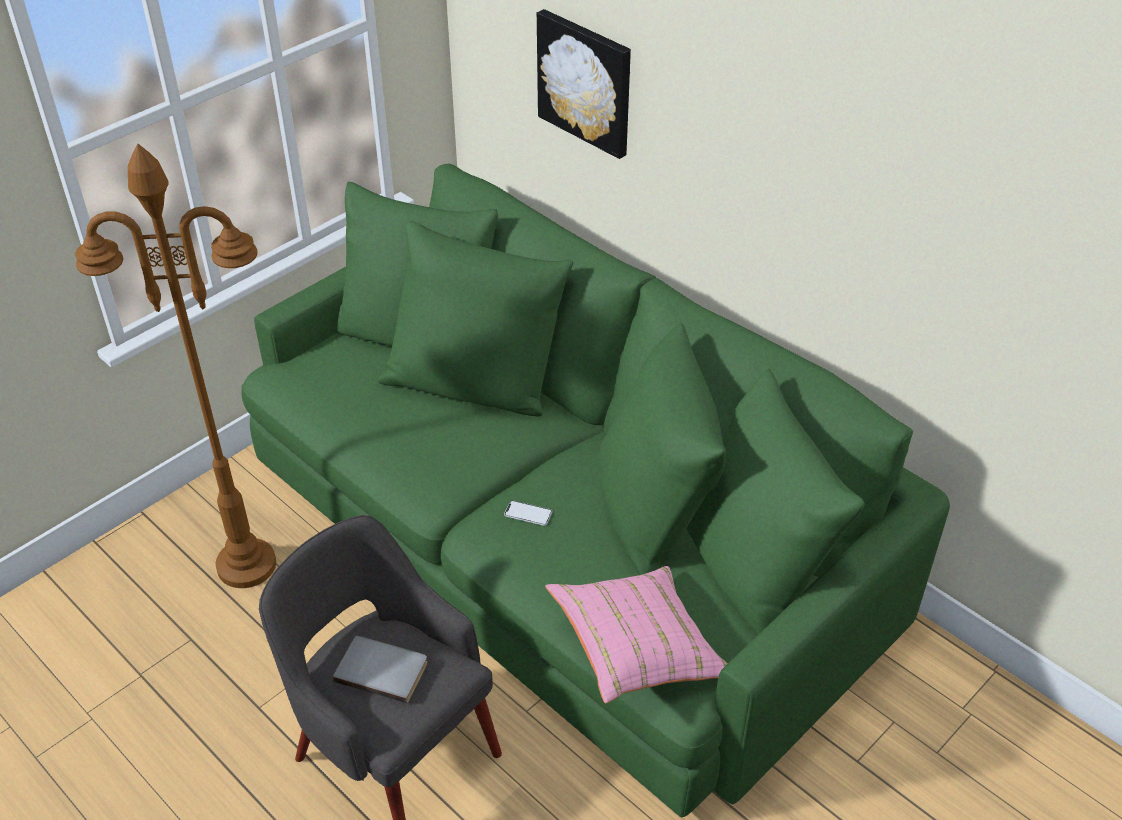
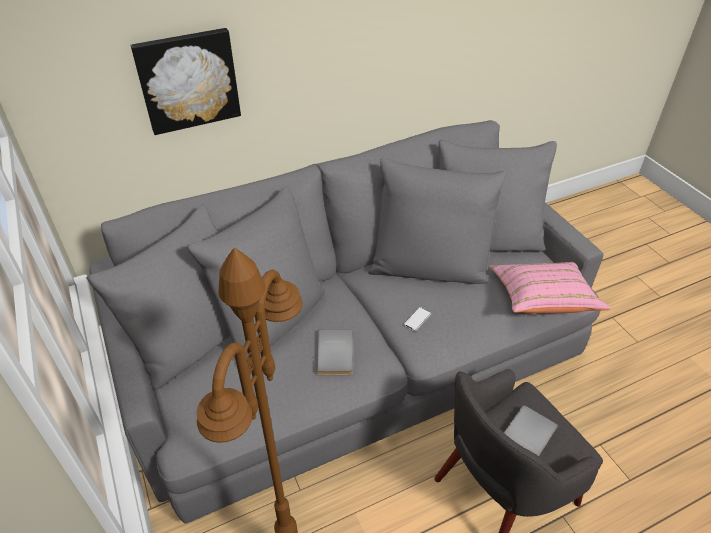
camera: 70 degrees left, 0 degrees up
(436, 452) = (337, 353): none -> grey book
(562, 536) = (354, 350): green sofa -> grey sofa

